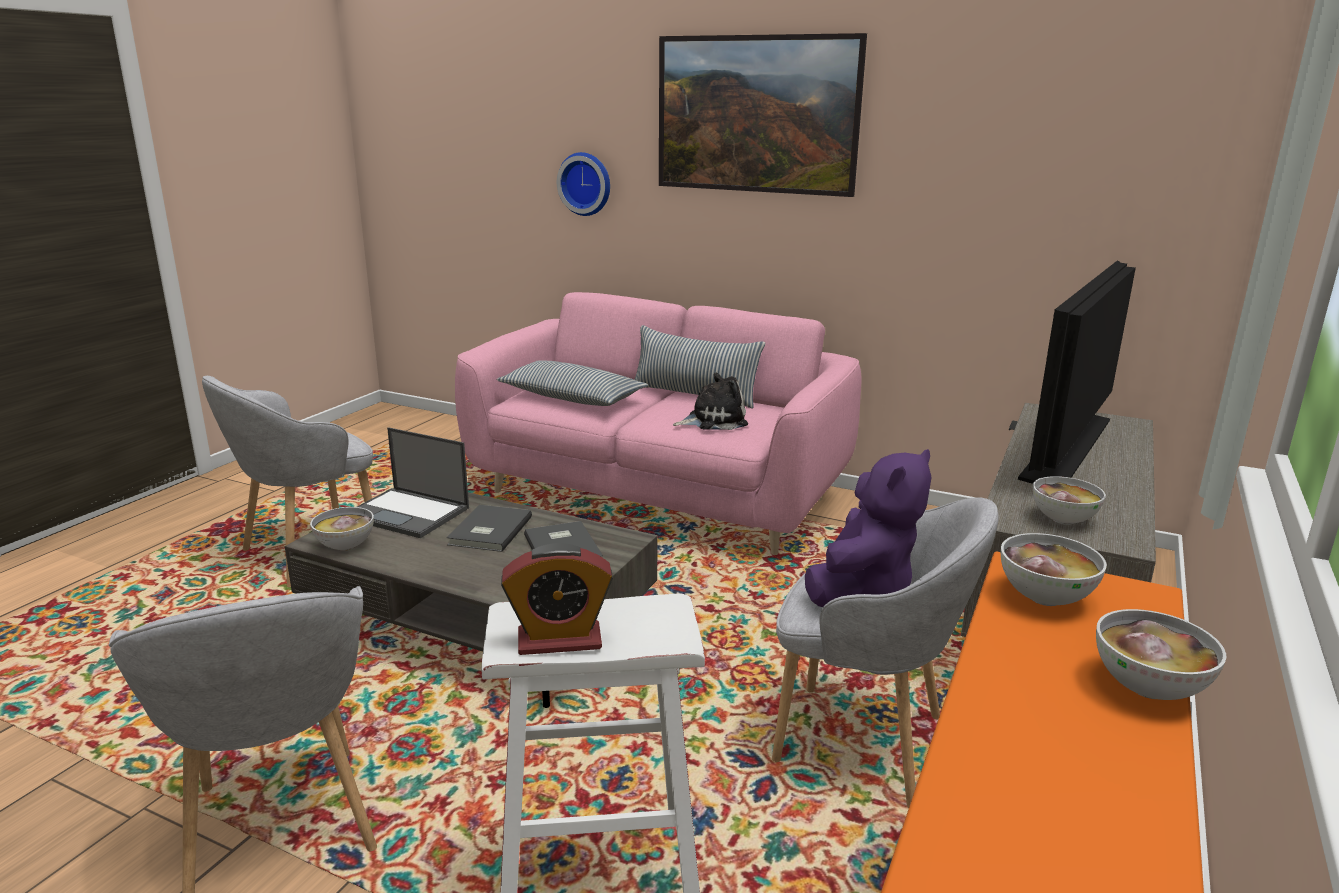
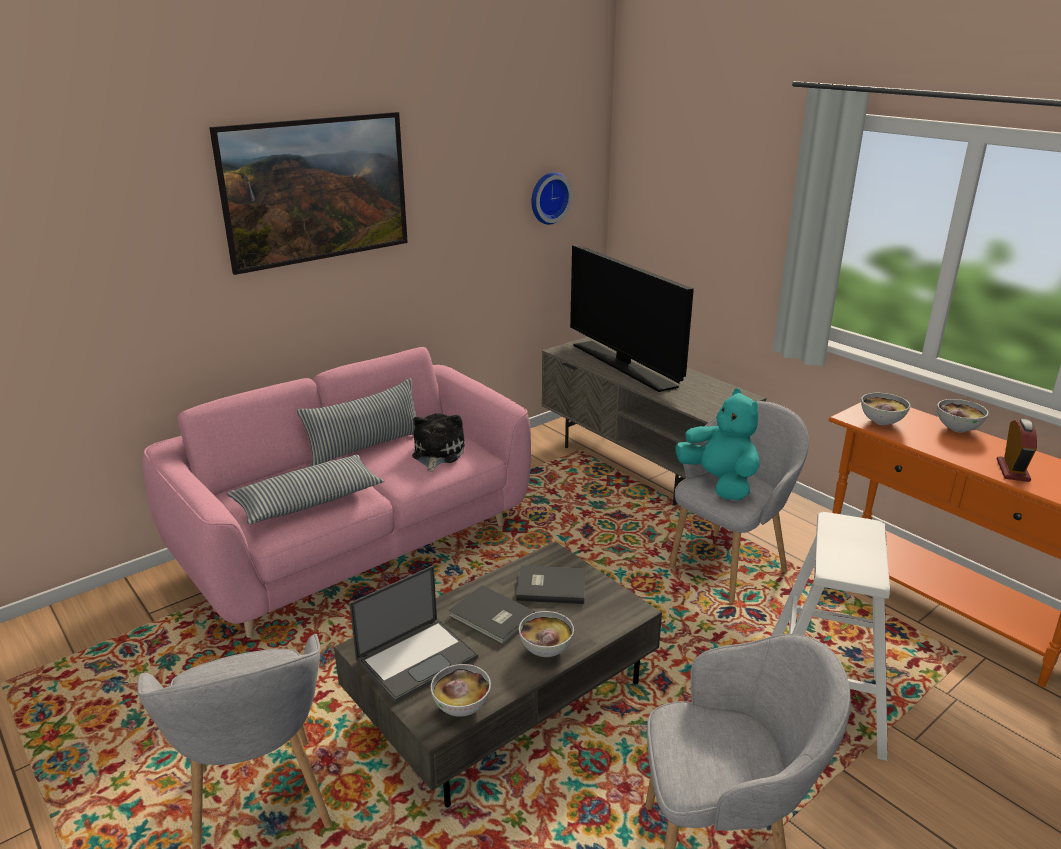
camera: 65 degrees left, 5 degrees up
(559, 640) = (867, 560): alarm clock -> alarm clock (1012, 470)
(586, 184) = (141, 293): wall clock -> wall clock (548, 197)
(862, 589) = (719, 483): purple plush toy -> turquoise plush toy
(1063, 519) = (712, 400): bowl -> bowl (545, 649)

